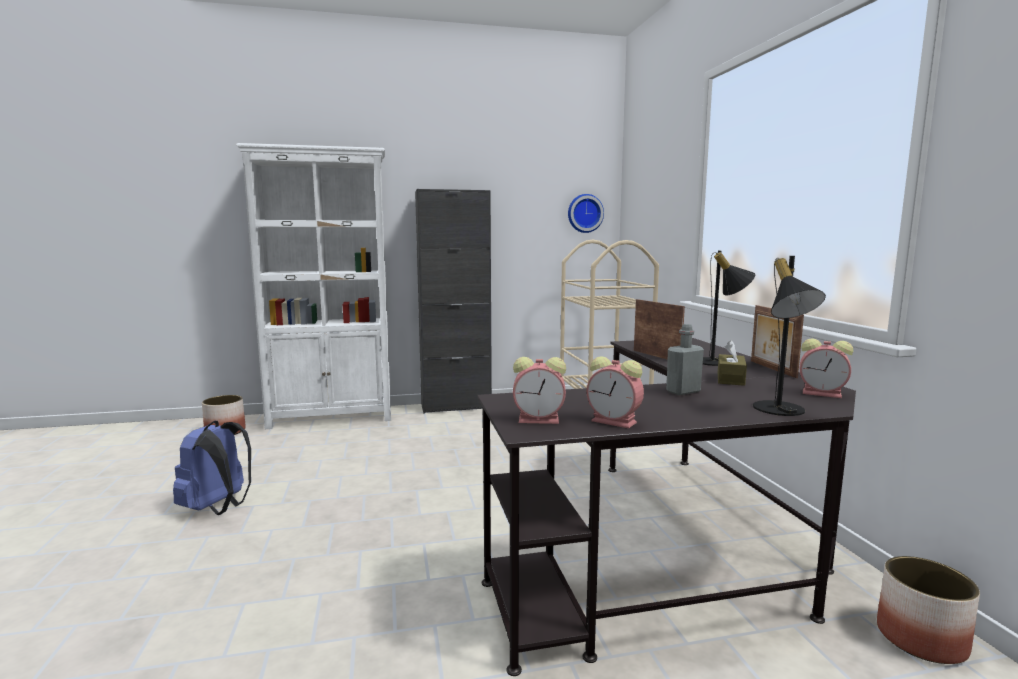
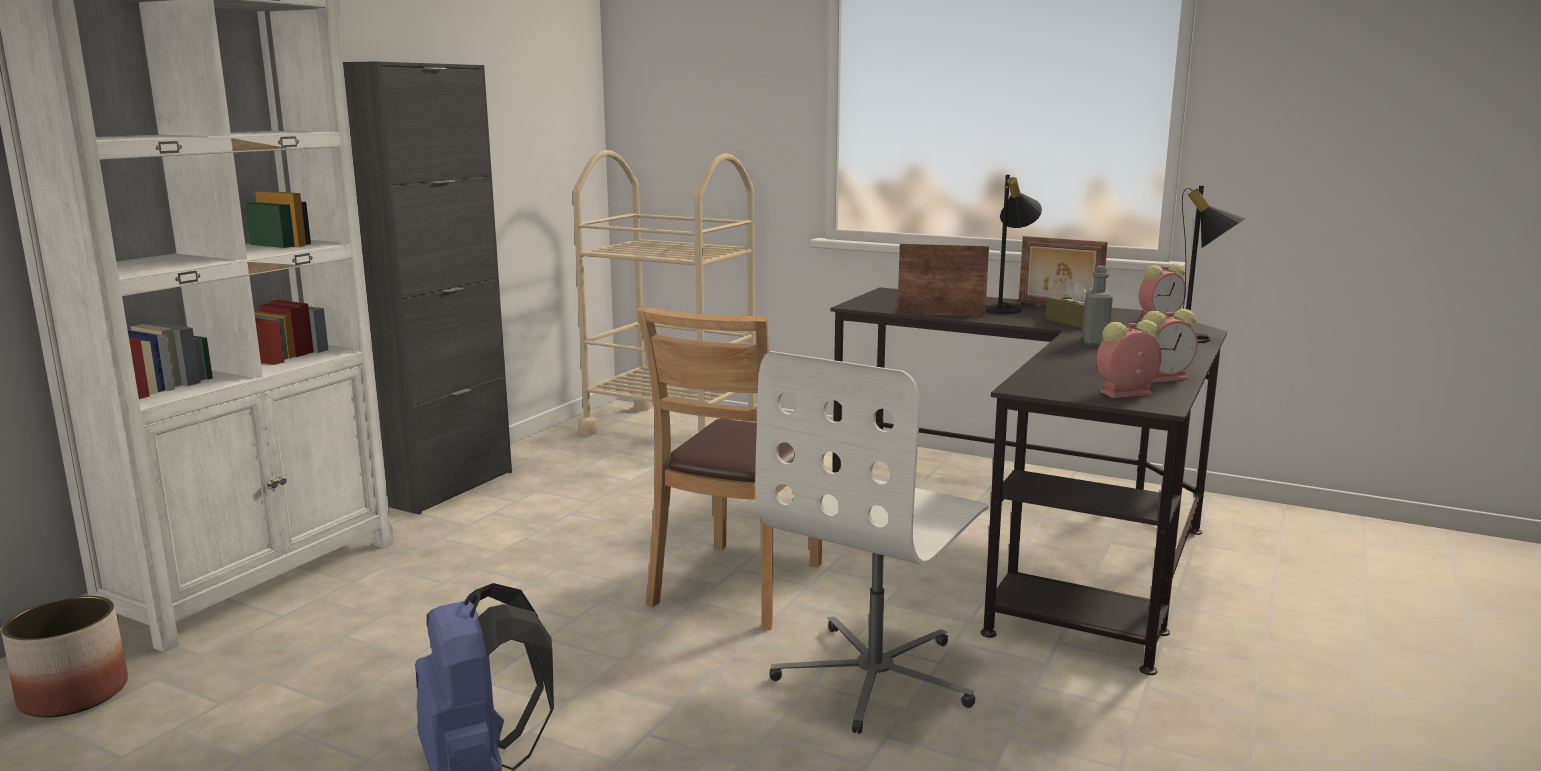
camera: 50 degrees left, 5 degrees up
(387, 565) = (876, 676): none -> white office chair
(447, 492) = (738, 585): none -> brown chair
(540, 419) = (1124, 393): alarm clock -> alarm clock turned 150 degrees counterclockwise
(584, 213) = (566, 103): wall clock -> none
(922, 640) = (1249, 515): planter -> none

